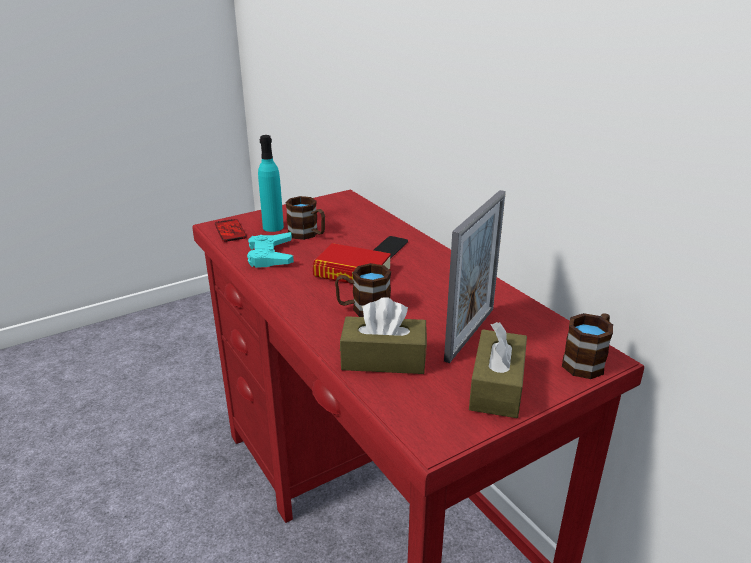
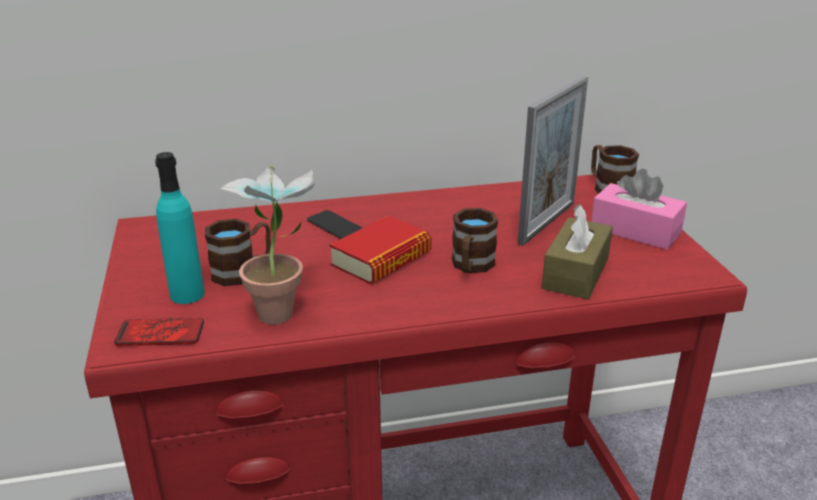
camera: 70 degrees left, 0 degrees up
(270, 255) = (282, 308): turquoise game controller -> potted plant
(470, 334) = (547, 223): picture frame -> picture frame turned 75 degrees clockwise
(497, 386) = (635, 230): brown tissue box -> pink tissue box

